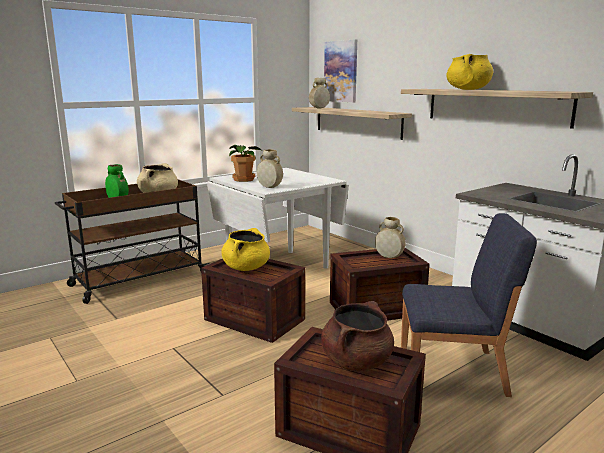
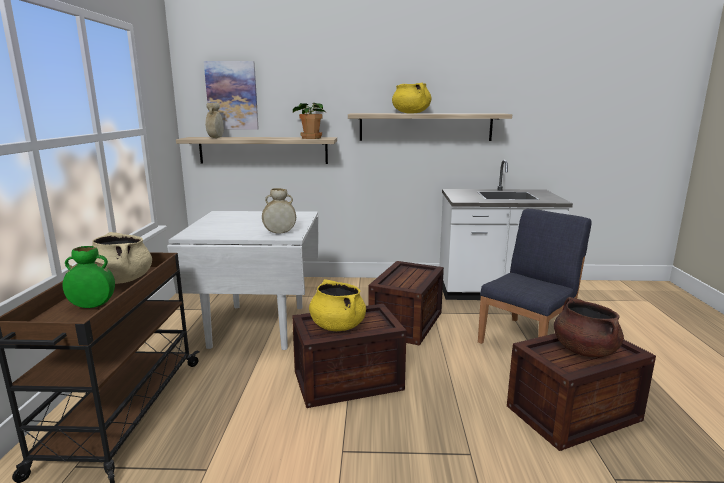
camera: 50 degrees left, 0 degrees up
(244, 179) = (221, 232): potted plant -> potted plant (311, 138)
(389, 257) = (406, 272): beige vase -> none

